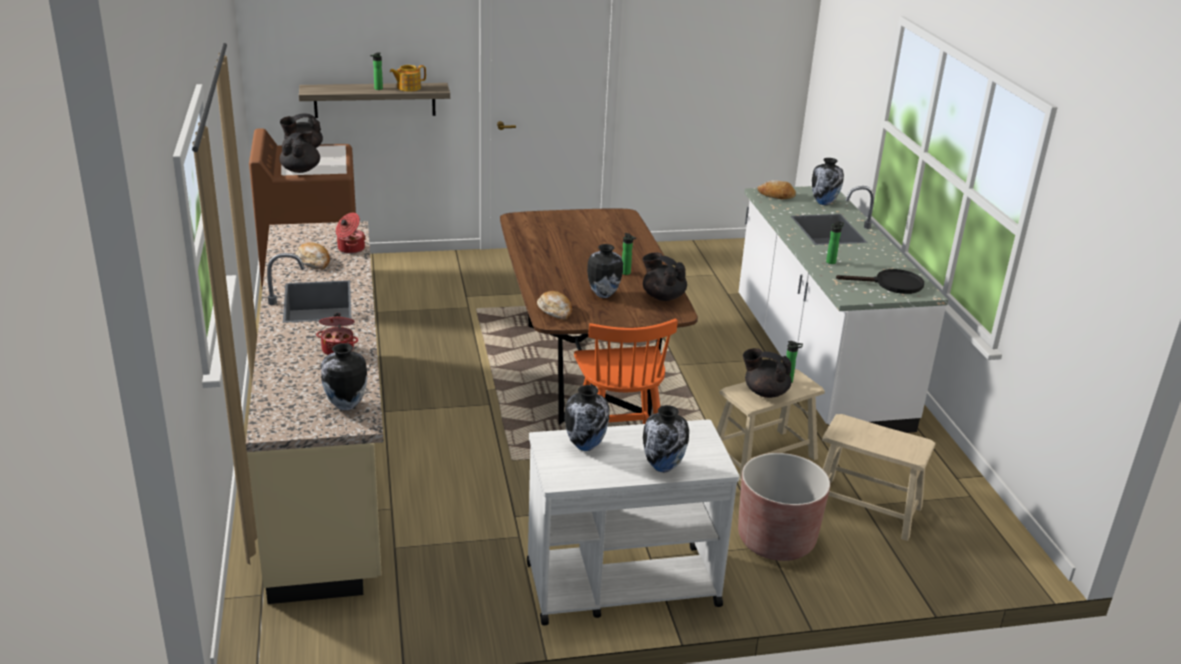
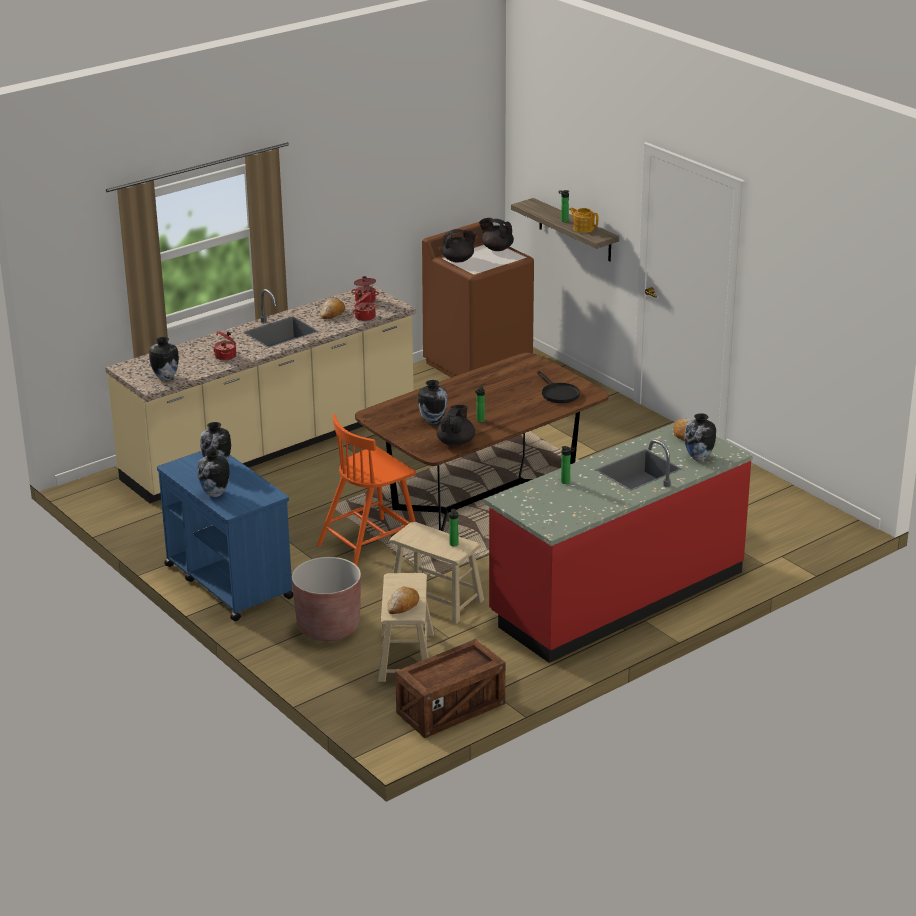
camera: 65 degrees right, 0 degrees up
(308, 237) = (365, 300): none -> cooking pot
(555, 310) = (387, 412): bread -> bread (403, 605)
(620, 584) = (228, 581): white cart -> blue cart
(765, 392) = (426, 538): black teapot -> none
(816, 363) = (616, 595): white counter -> red counter
(891, 284) = (551, 513): black frying pan -> black frying pan (557, 393)
(979, 511) = (450, 709): none -> crate

